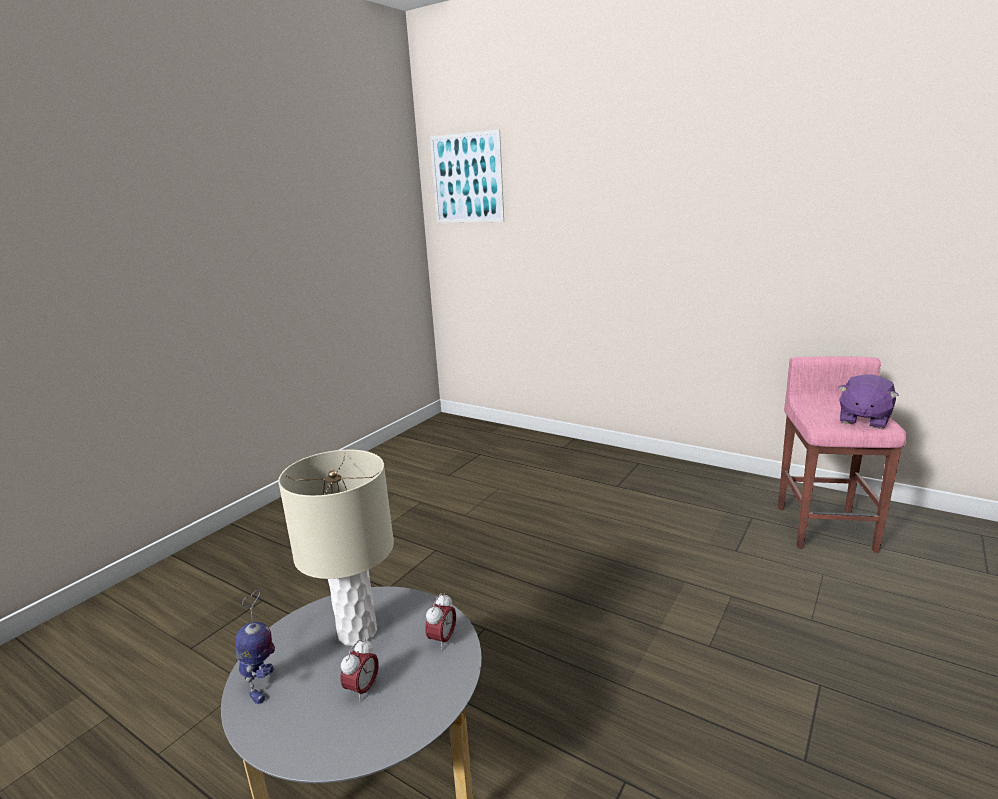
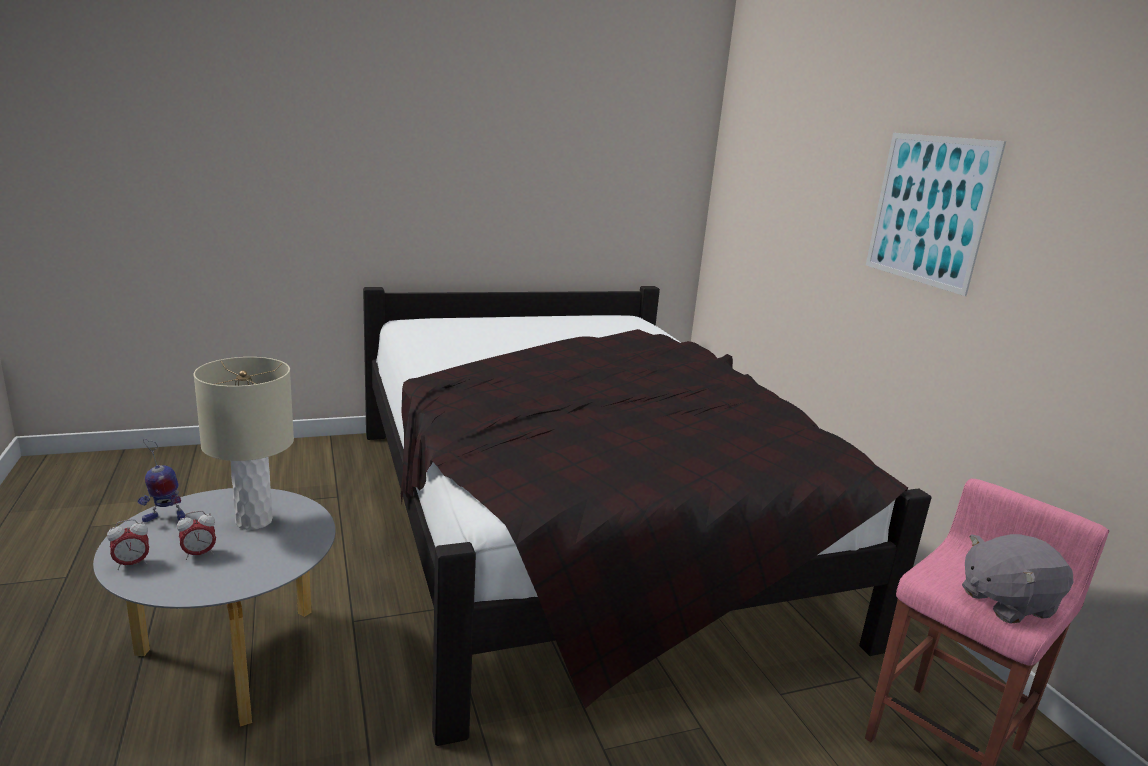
camera: 35 degrees right, 0 degrees up
(262, 685) = (164, 518): toy robot -> toy robot turned 45 degrees clockwise
(442, 640) = (286, 556): alarm clock -> alarm clock (132, 564)
(467, 178) = (752, 146): picture -> picture (928, 210)
(486, 517) = (579, 523): none -> black bed
(863, 419) = (1005, 602): purple plush toy -> grey plush toy

